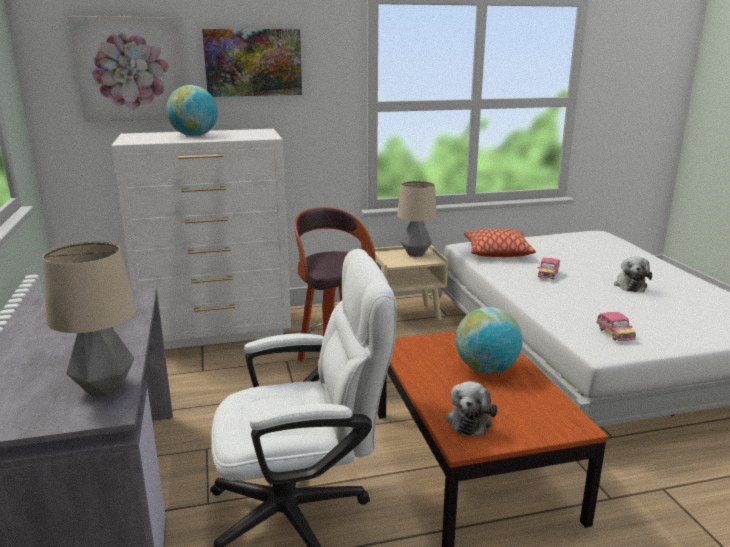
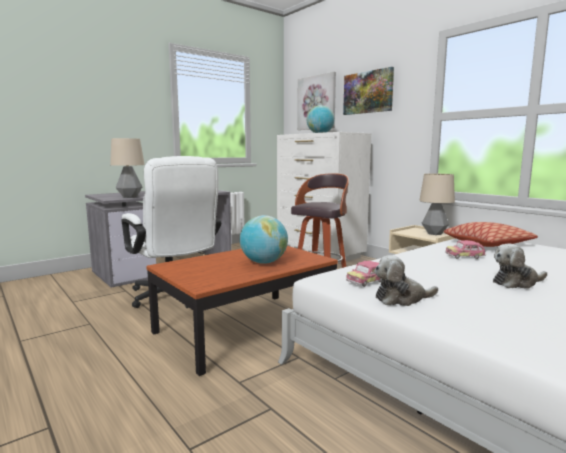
camera: 65 degrees right, 10 degrees down
(469, 420) = (193, 264): plush toy -> plush toy (401, 298)

